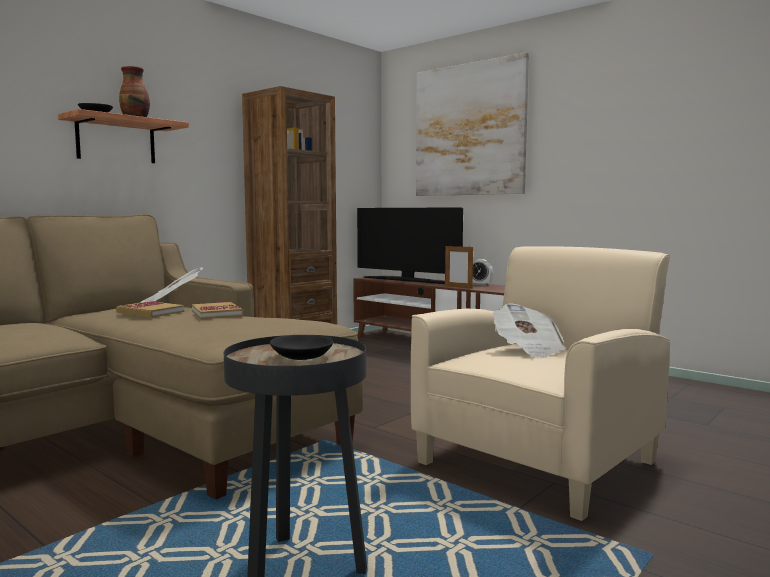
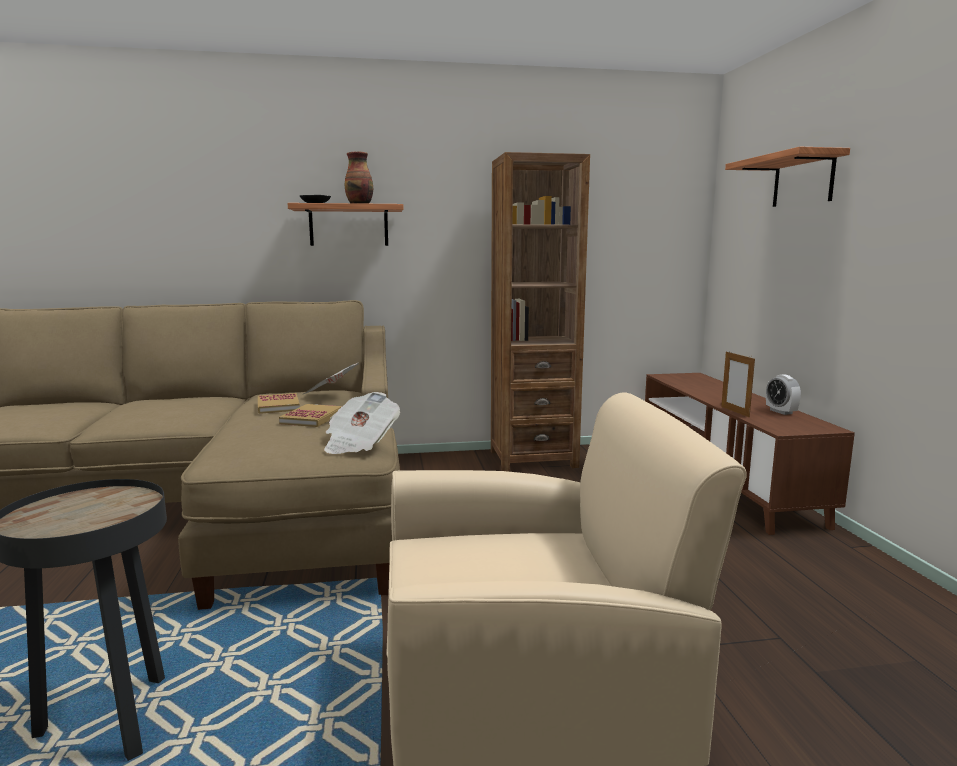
camera: 40 degrees right, 5 degrees up
(302, 357) = (75, 517): black bowl -> none
(408, 281) = (701, 388): television -> none
(469, 130) = (803, 180): picture -> shelf
(528, 350) = (527, 555): newspaper -> newspaper (359, 443)

